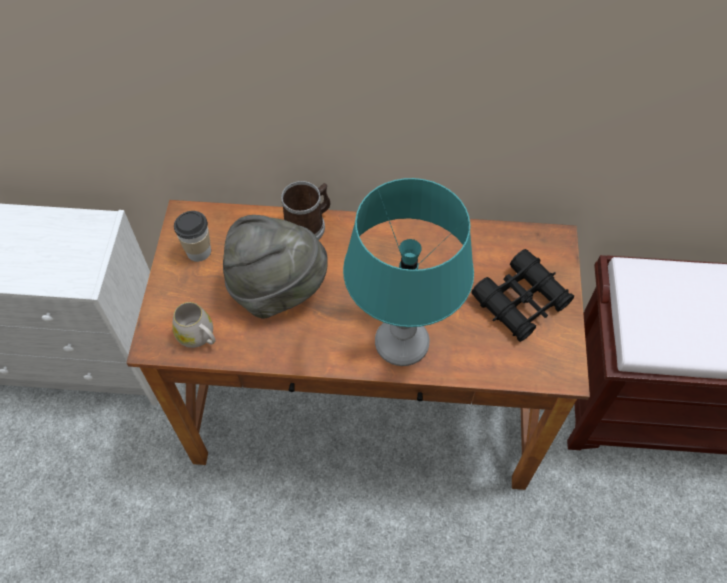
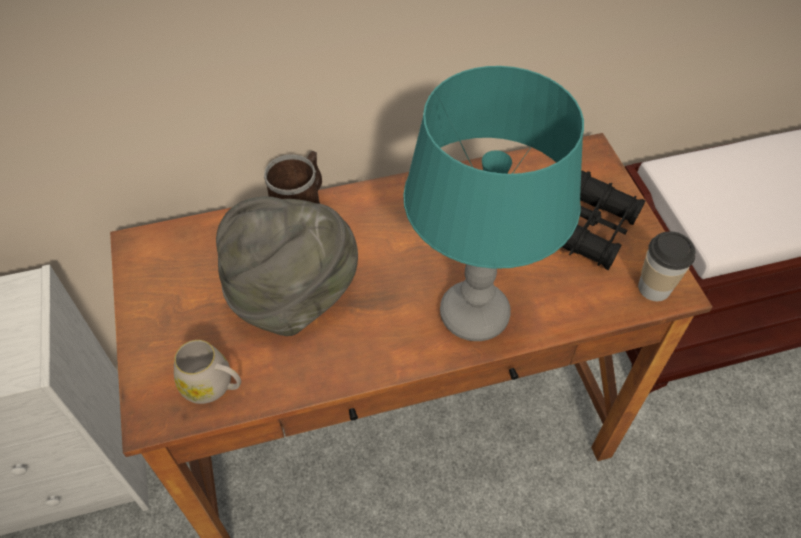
camera: 20 degrees left, 5 degrees down
(199, 251) = (173, 281): cup -> cup (654, 287)

